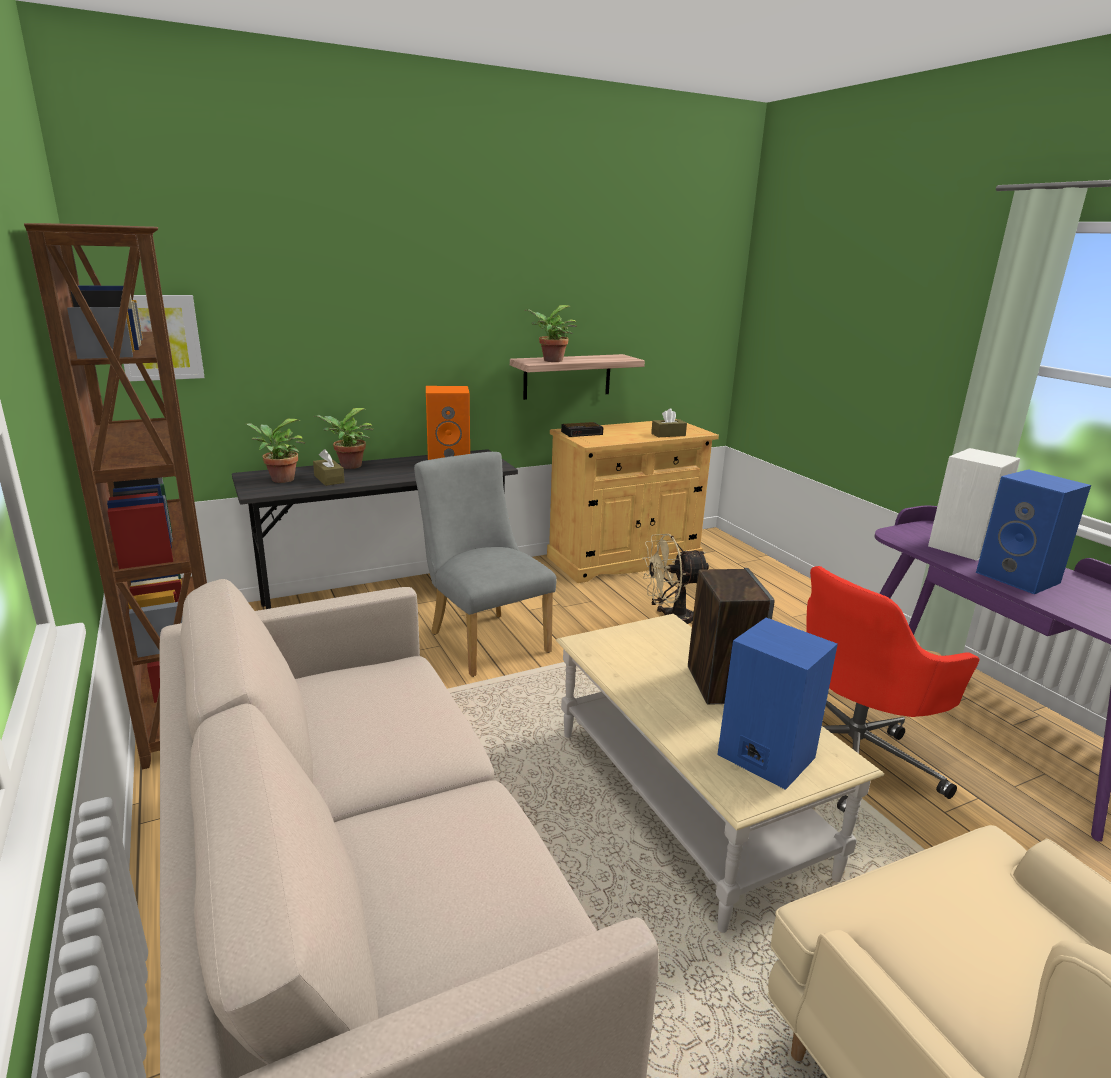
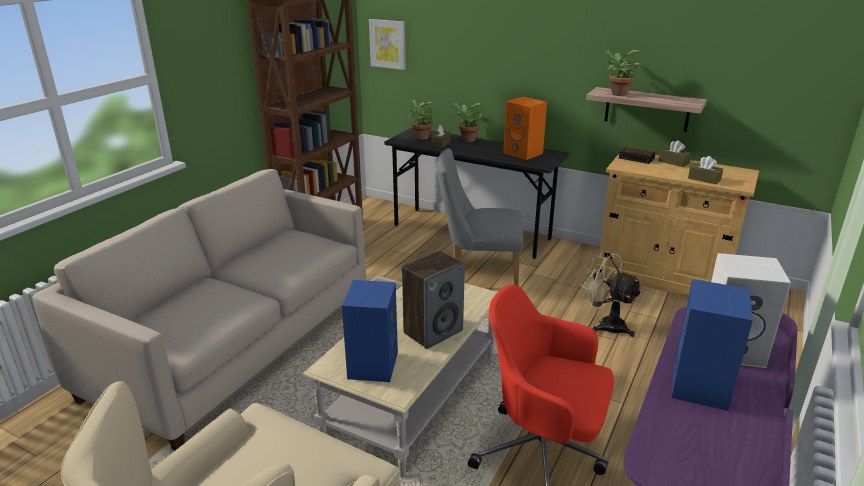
camera: 55 degrees right, 5 degrees up
(484, 639) = (477, 275): grey chair -> grey chair turned 105 degrees counterclockwise
(614, 428) = (673, 162): none -> brown tissue box

